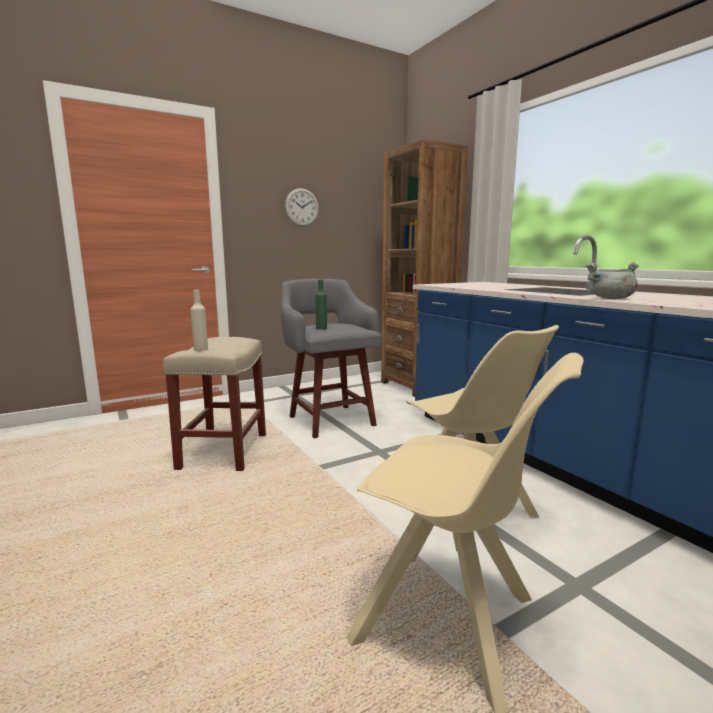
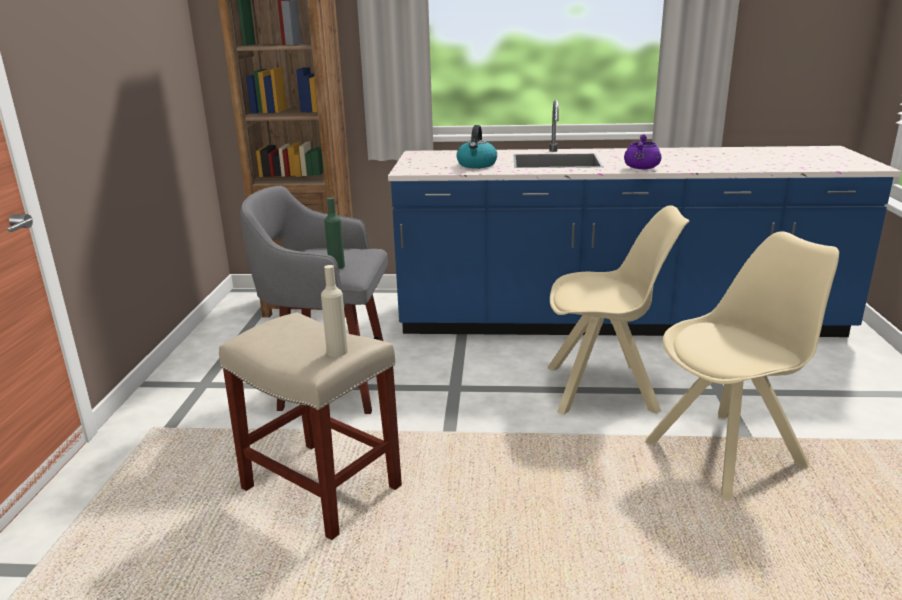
camera: 55 degrees left, 10 degrees up
(302, 207) = (102, 62): wall clock -> none
(486, 286) = (477, 165): none -> kettle
(610, 298) = (641, 168): grey cooking pot -> purple cooking pot

